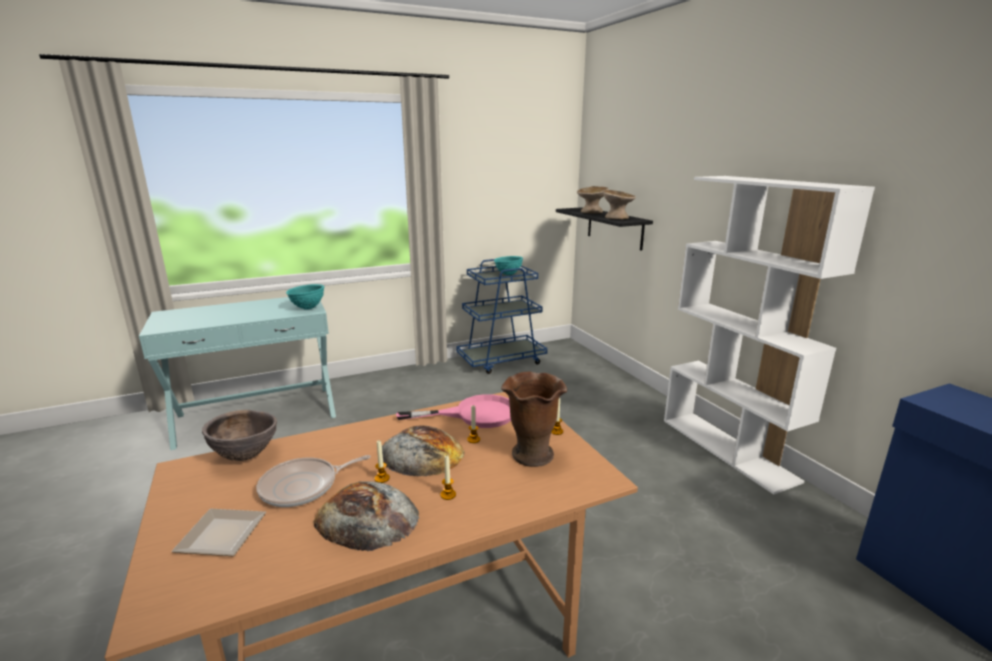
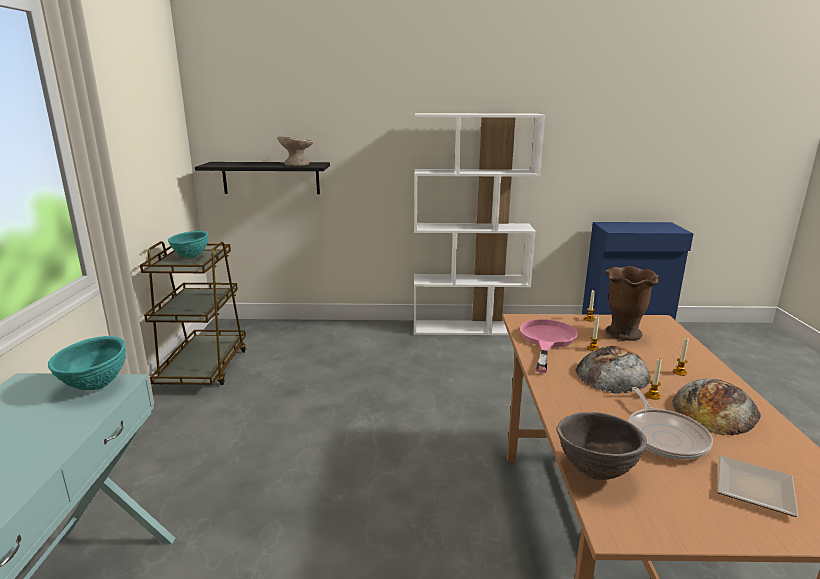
camera: 65 degrees left, 0 degrees up
(502, 360) = (204, 368): blue cart -> brown cart
(591, 212) = (247, 164): beige bowl -> none

